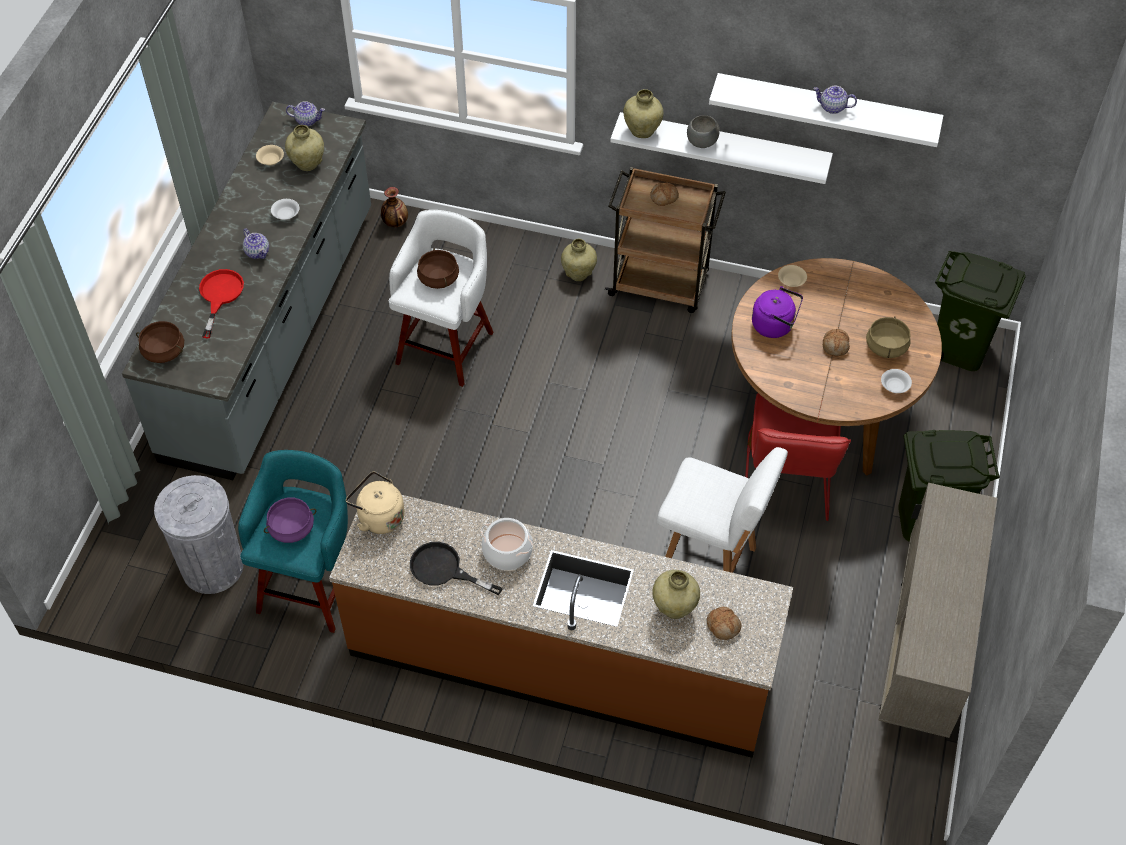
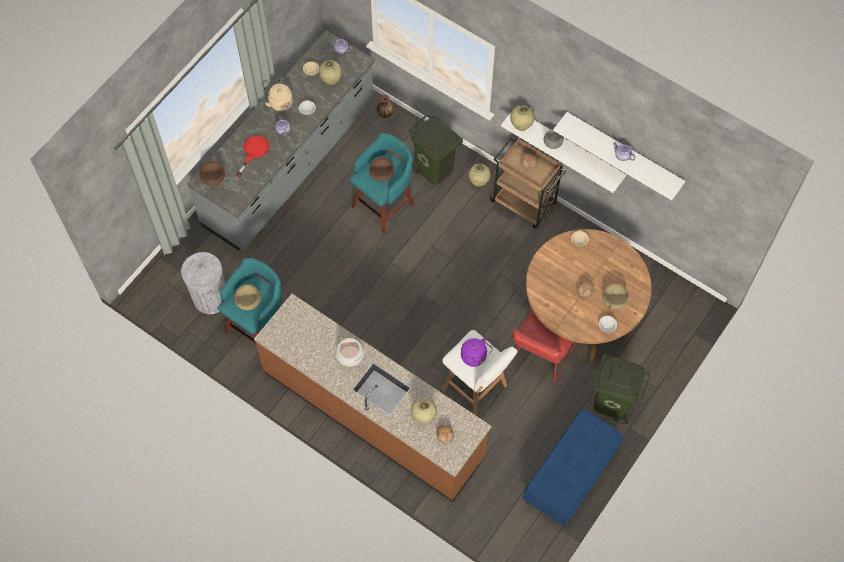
camera: 20 degrees right, 10 degrees up
(291, 528) = (248, 301): purple cooking pot -> beige cooking pot
(378, 517) = (291, 313): beige kettle -> beige kettle (279, 102)
(444, 570) = (313, 354): black frying pan -> none
(446, 345) = (384, 204): white stool -> turquoise stool
(775, 325) = (556, 266): purple kettle -> purple kettle (475, 357)
(920, 653) = (570, 477): beige cabinet -> blue bench
(959, 349) = (683, 302): green trash can -> green trash can (434, 169)

